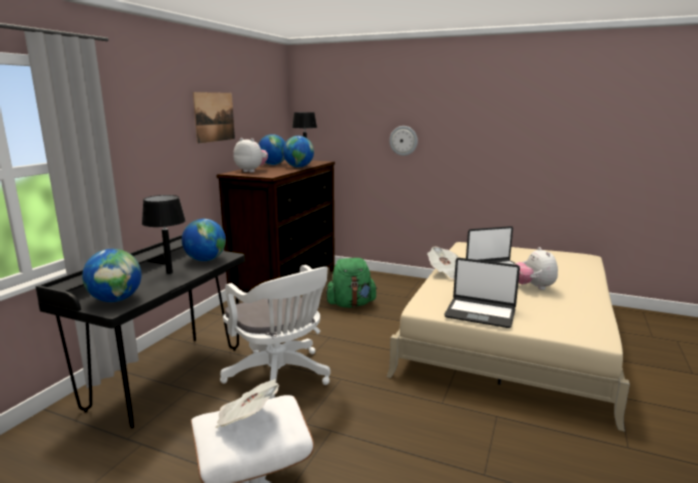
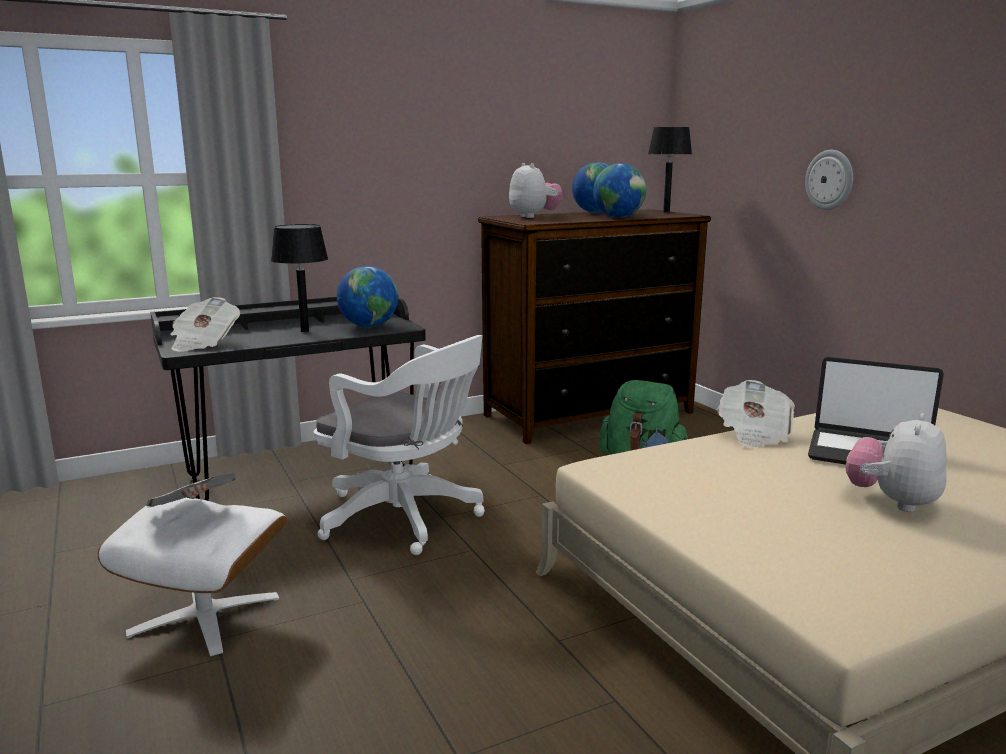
camera: 40 degrees right, 0 degrees up
(116, 300) = (204, 343): globe -> newspaper
(214, 117) = (487, 129): picture -> none
(280, 377) = (406, 518): white office chair -> white office chair turned 60 degrees counterclockwise
(480, 313) = (682, 504): laptop -> none

